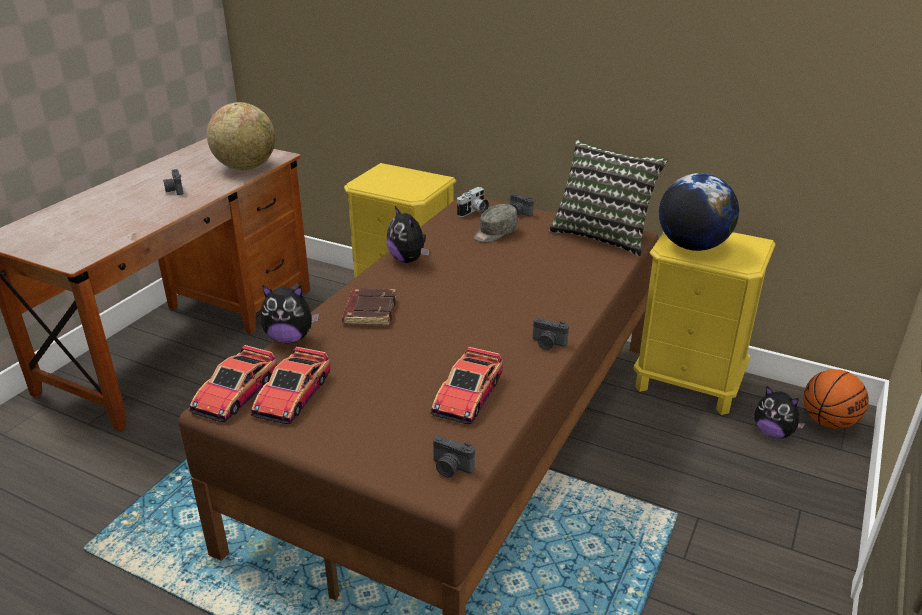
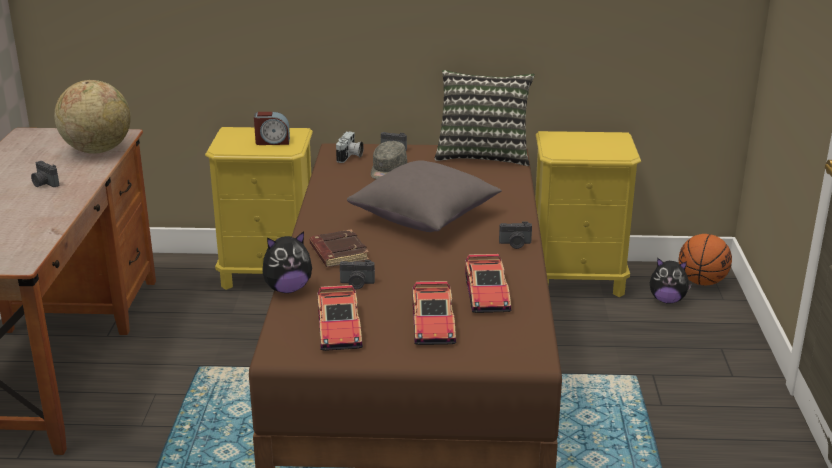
camera: 25 degrees left, 5 degrees down
(235, 393) = (285, 340): toy car -> toy car (433, 324)
(408, 185) = (272, 141): none -> alarm clock
(408, 260) = (330, 206): plush toy -> none
(450, 468) = (523, 343): camera -> camera (357, 284)
(485, 291) = (425, 217): none -> grey pillow
(692, 246) = (572, 148): globe -> none

